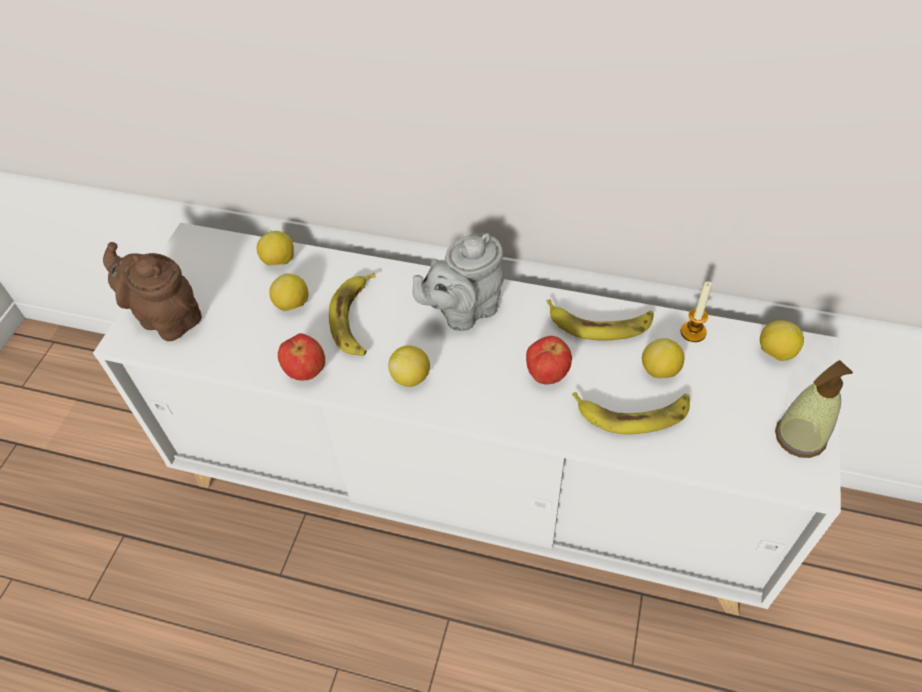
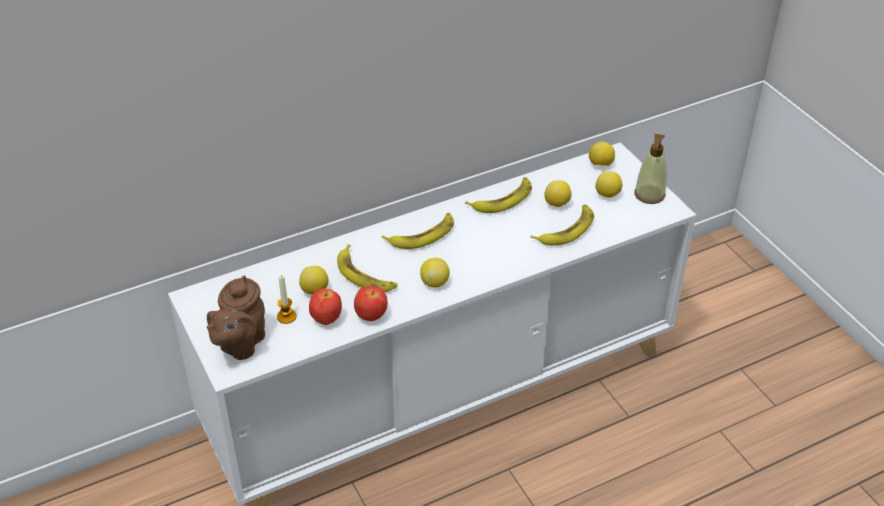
camera: 45 degrees left, 10 degrees down
(167, 317) = (240, 344): brown teapot -> brown teapot turned 60 degrees counterclockwise
(279, 261) = (273, 274): lemon -> lemon (607, 195)
(464, 311) = (422, 235): grey teapot -> banana
(547, 374) = (505, 238): apple -> apple (326, 319)
(693, 332) = (553, 177): candle -> candle (286, 316)

